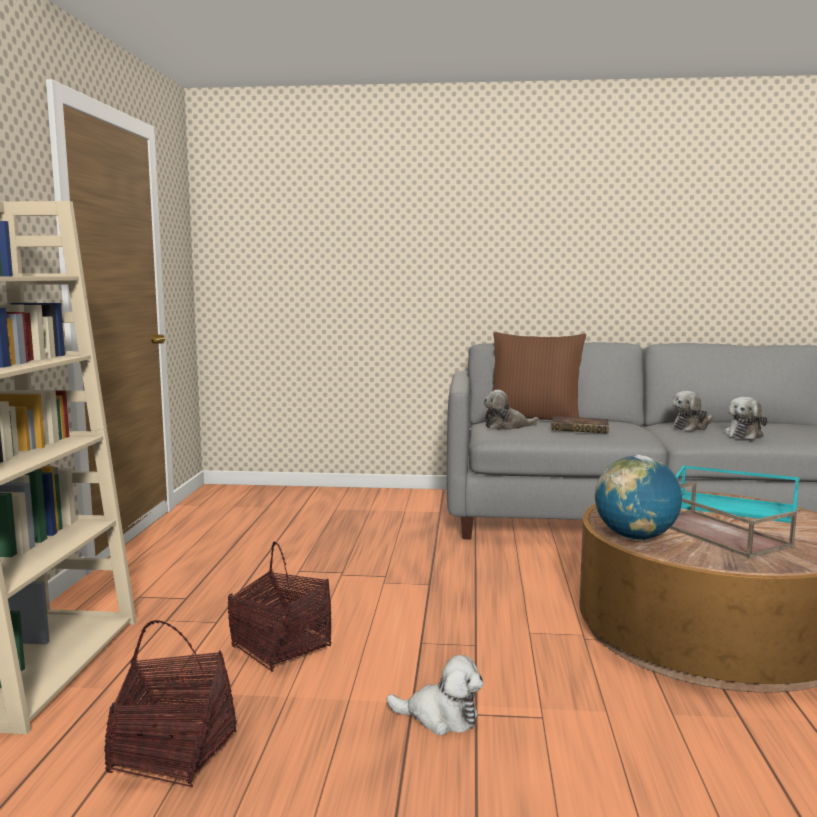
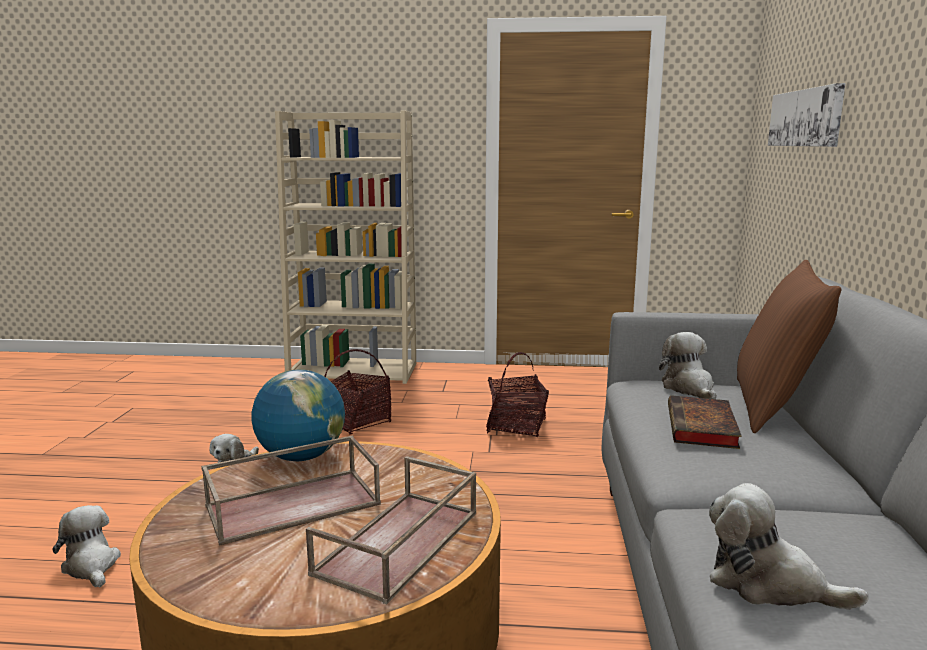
camera: 90 degrees right, 5 degrees up
(173, 752) = (248, 408): basket -> basket (516, 426)
(327, 242) = (805, 118): none -> picture
(692, 427) = (816, 533): plush toy -> plush toy (91, 566)
(735, 507) = (399, 544): turquoise tray -> brown tray

